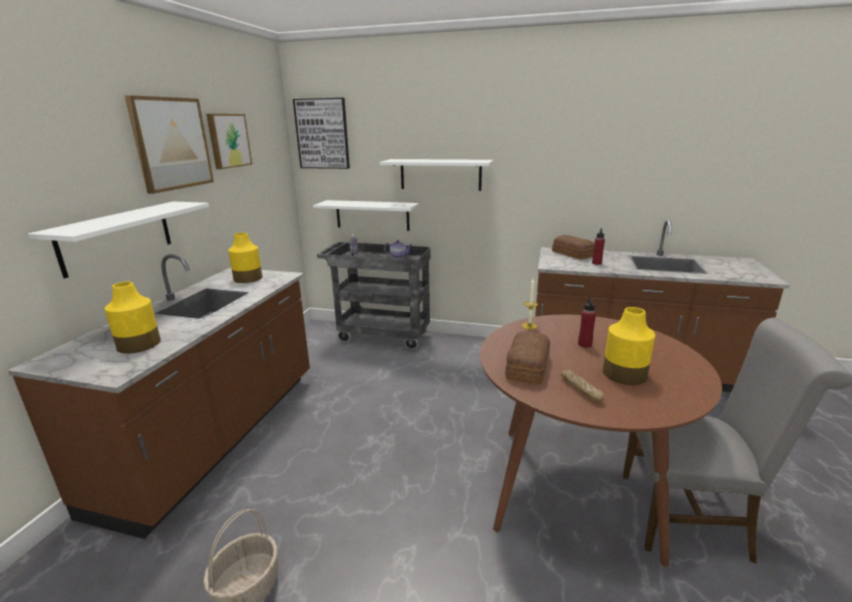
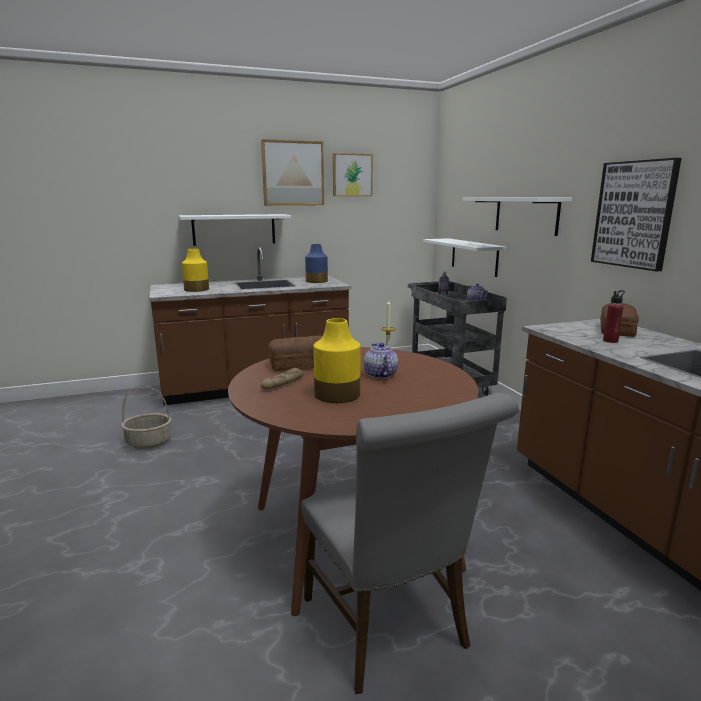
camera: 55 degrees right, 5 degrees down
(247, 278) = (316, 281): yellow vase -> blue vase
(322, 134) = (453, 173): picture -> picture (634, 214)
(584, 344) = (380, 375): red bottle -> teapot

